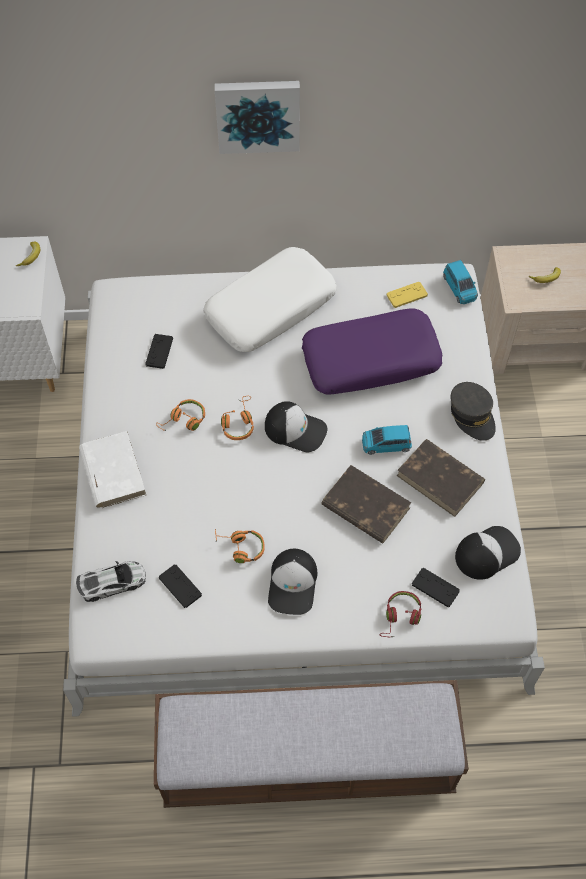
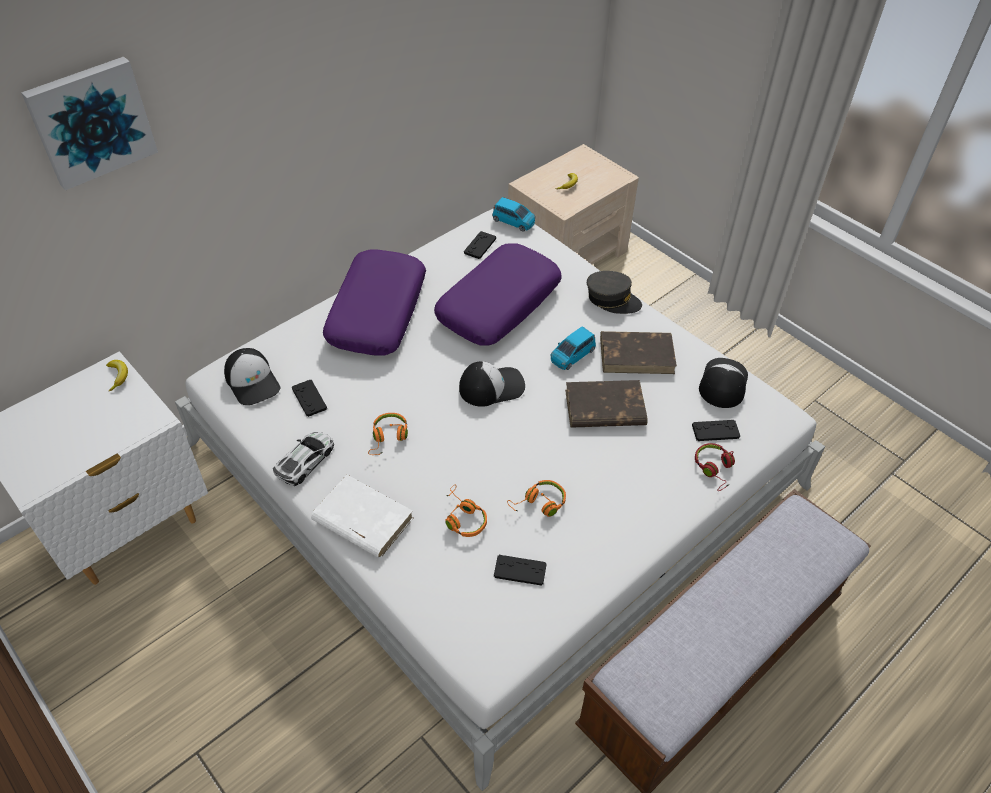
camera: 40 degrees left, 10 degrees down
(112, 582) = (456, 611): toy car -> toy car (305, 461)
(238, 423) = (439, 410): orange headphones -> orange headphones (463, 517)
(258, 114) = (300, 111): picture -> picture (91, 121)
(270, 307) = (377, 312): white pillow -> purple pillow
(293, 584) = (611, 502): cap -> cap (253, 381)
(407, 295) = (480, 246): yellow game controller -> black game controller

